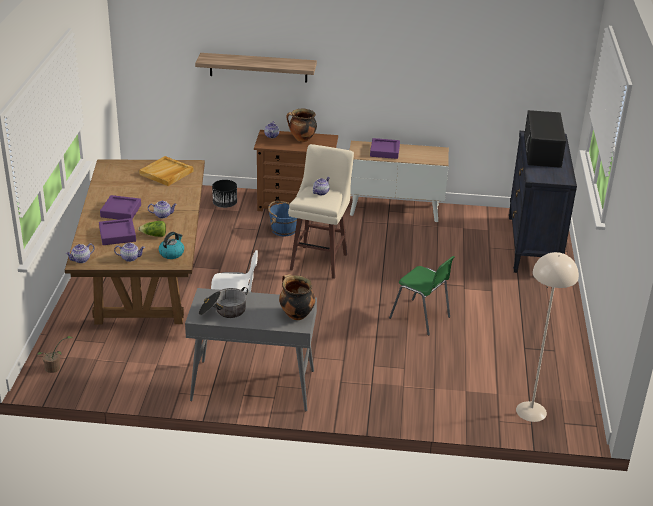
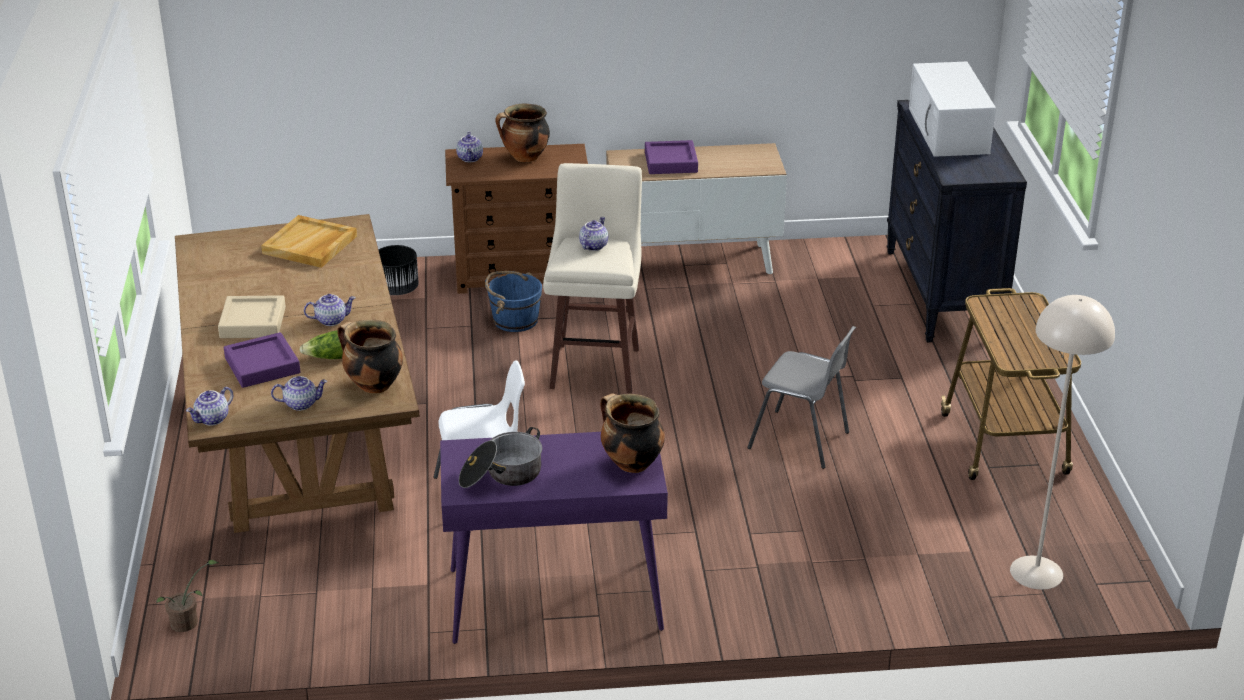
camera: 10 degrees left, 0 degrees up
(121, 211) = (253, 322): purple tray -> beige tray
(172, 253) = (373, 385): kettle -> cooking pot
(252, 386) = (553, 600): grey console table -> purple console table
(258, 67) = (435, 40): shelf -> none
(421, 318) = (801, 441): green chair -> grey chair
(538, 337) = (1004, 446): none -> cart
(542, 151) = (949, 131): black microwave -> white microwave

